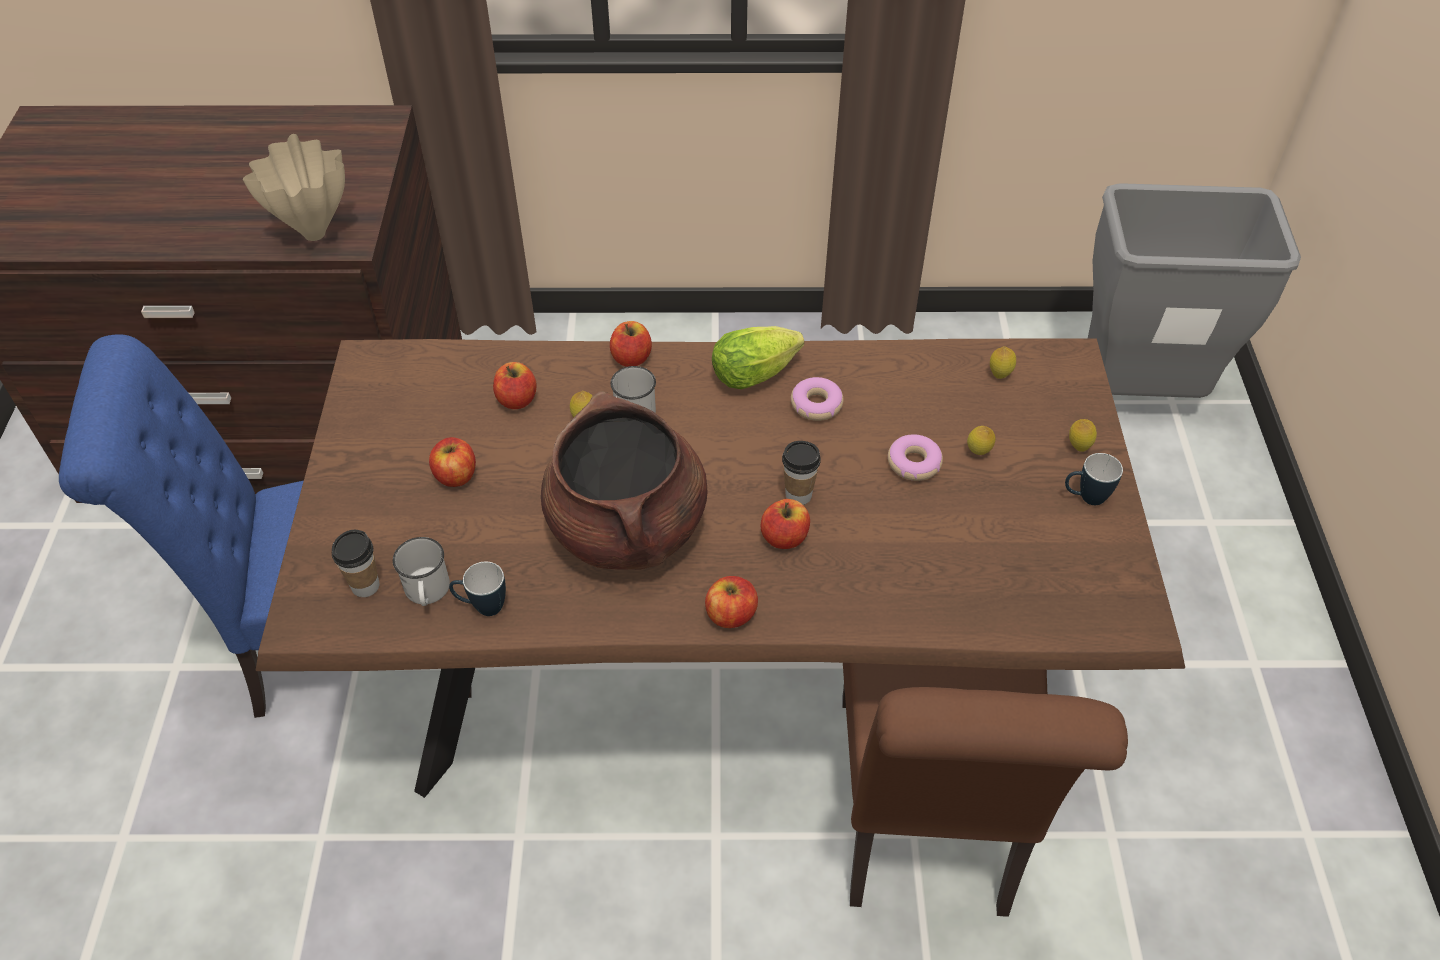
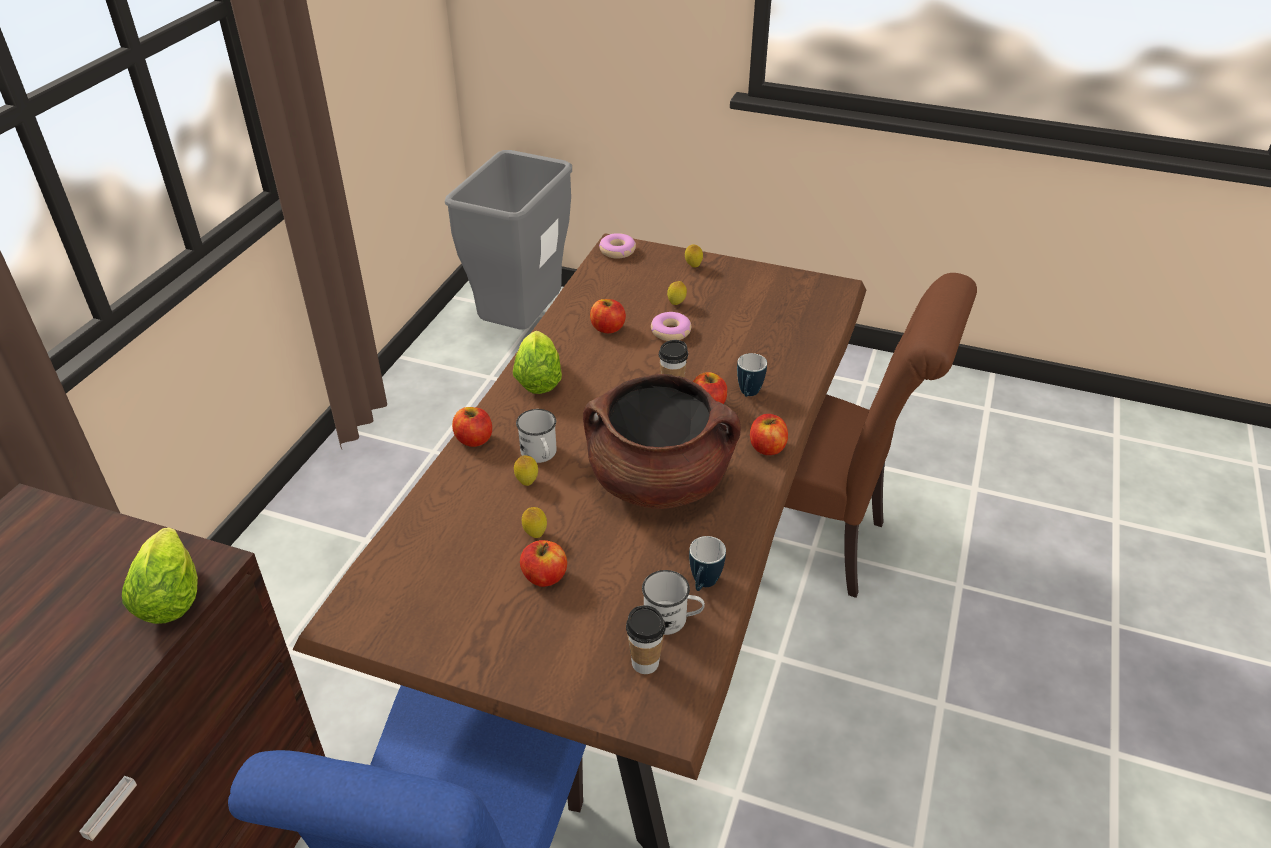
camera: 70 degrees left, 10 degrees down
(314, 235) = (171, 593): beige vase -> lettuce
(517, 399) = (476, 519): apple -> apple (608, 328)
(816, 405) = (589, 359): donut -> donut (617, 251)
(999, 374) = (612, 276): lemon -> lemon (535, 534)
(1085, 498) = (735, 276): mug -> mug (748, 395)

